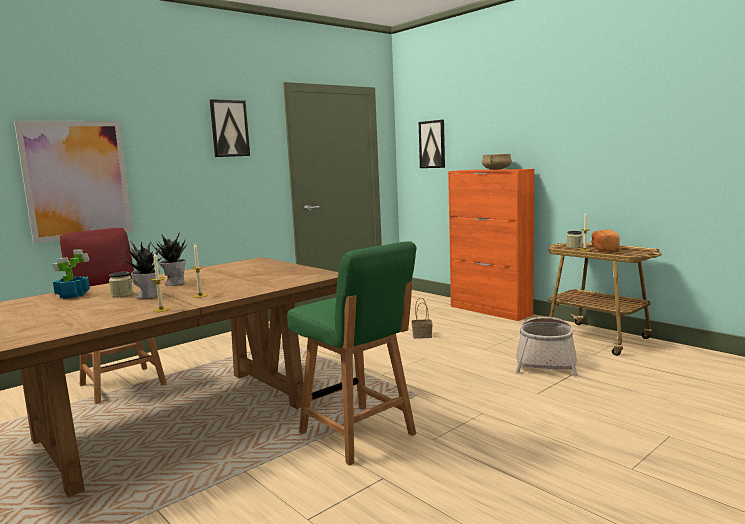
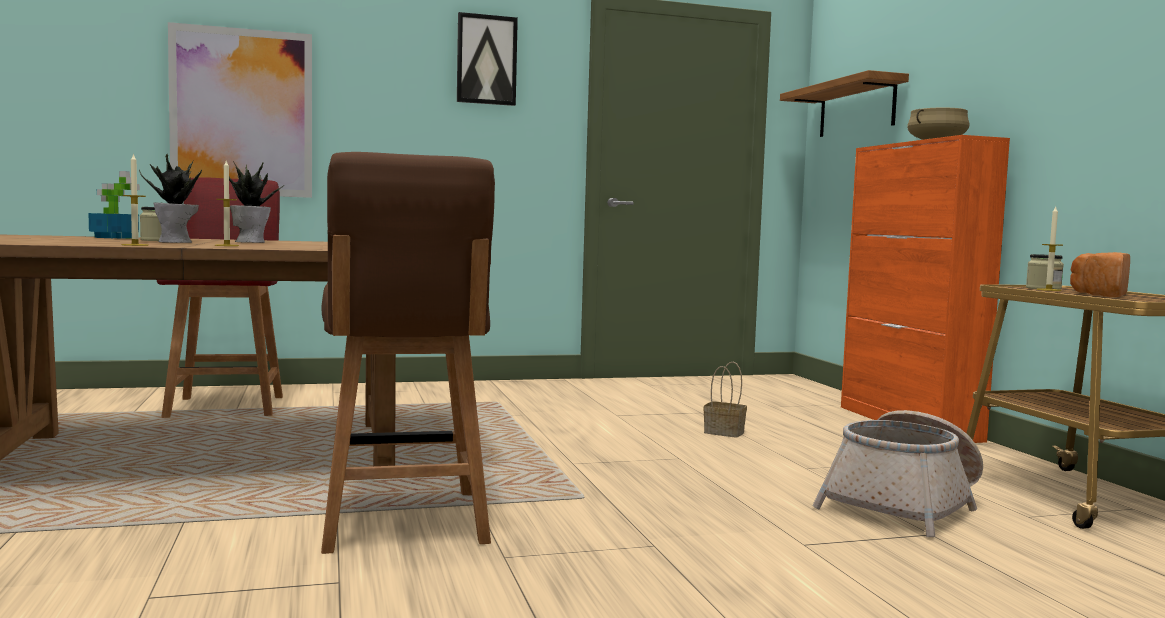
camera: 25 degrees right, 5 degrees down
(358, 435) = (403, 523): green chair -> brown chair
(432, 144) = (856, 108): picture -> shelf

